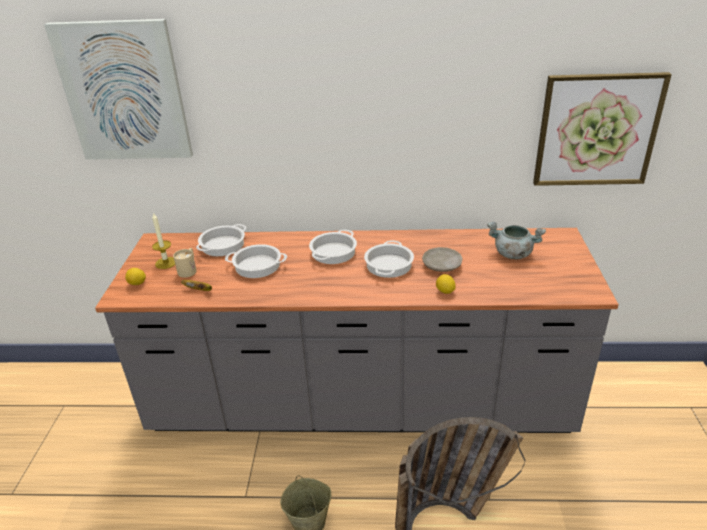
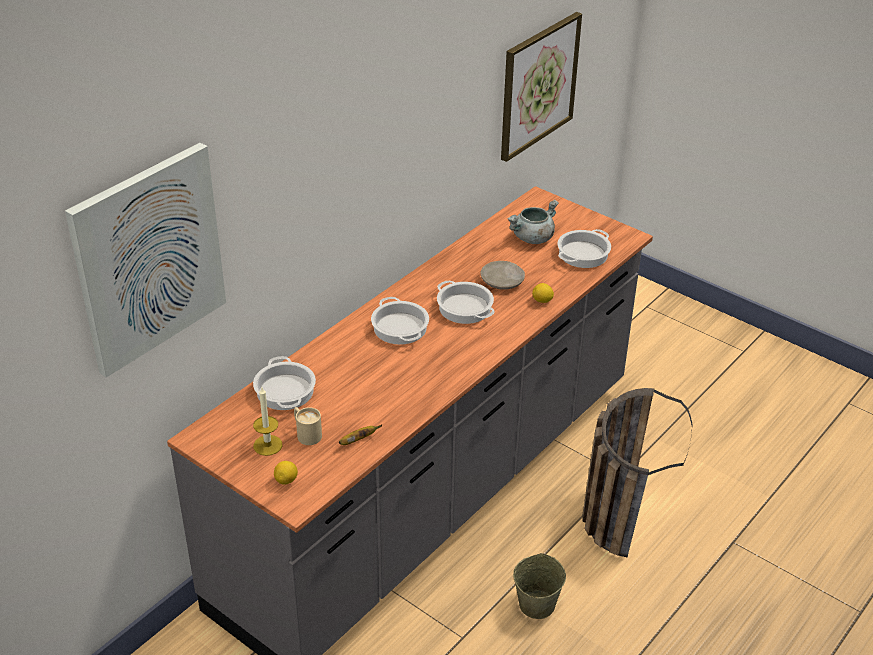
camera: 55 degrees left, 5 degrees up
(258, 265) = (360, 384): cooking pot -> cooking pot (583, 253)

